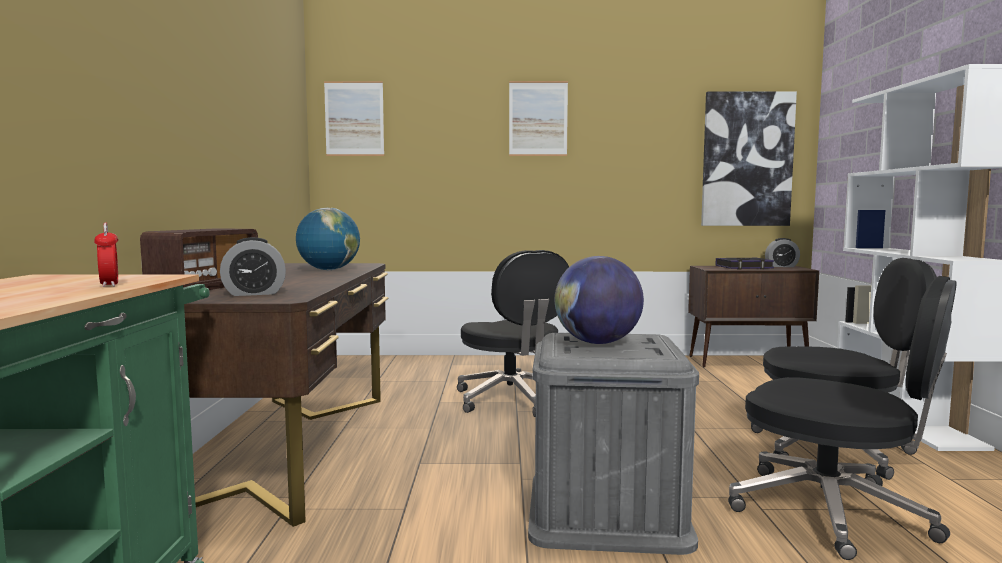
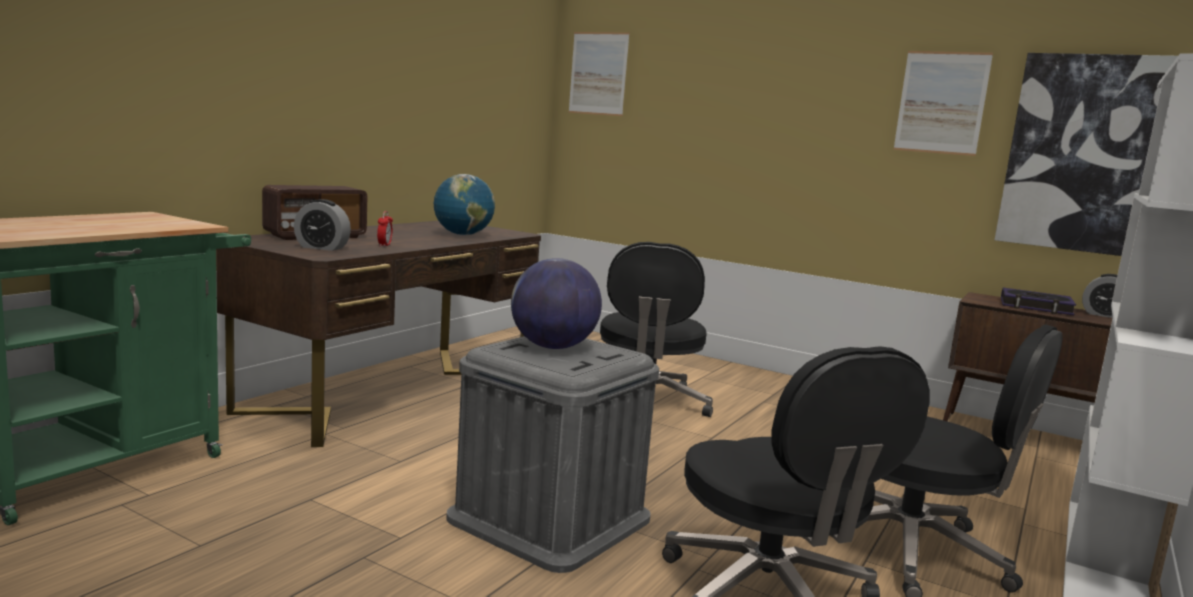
camera: 30 degrees right, 5 degrees up
(109, 285) = (140, 227): alarm clock -> alarm clock (384, 245)
(538, 118) = (793, 81): picture -> picture (941, 103)

